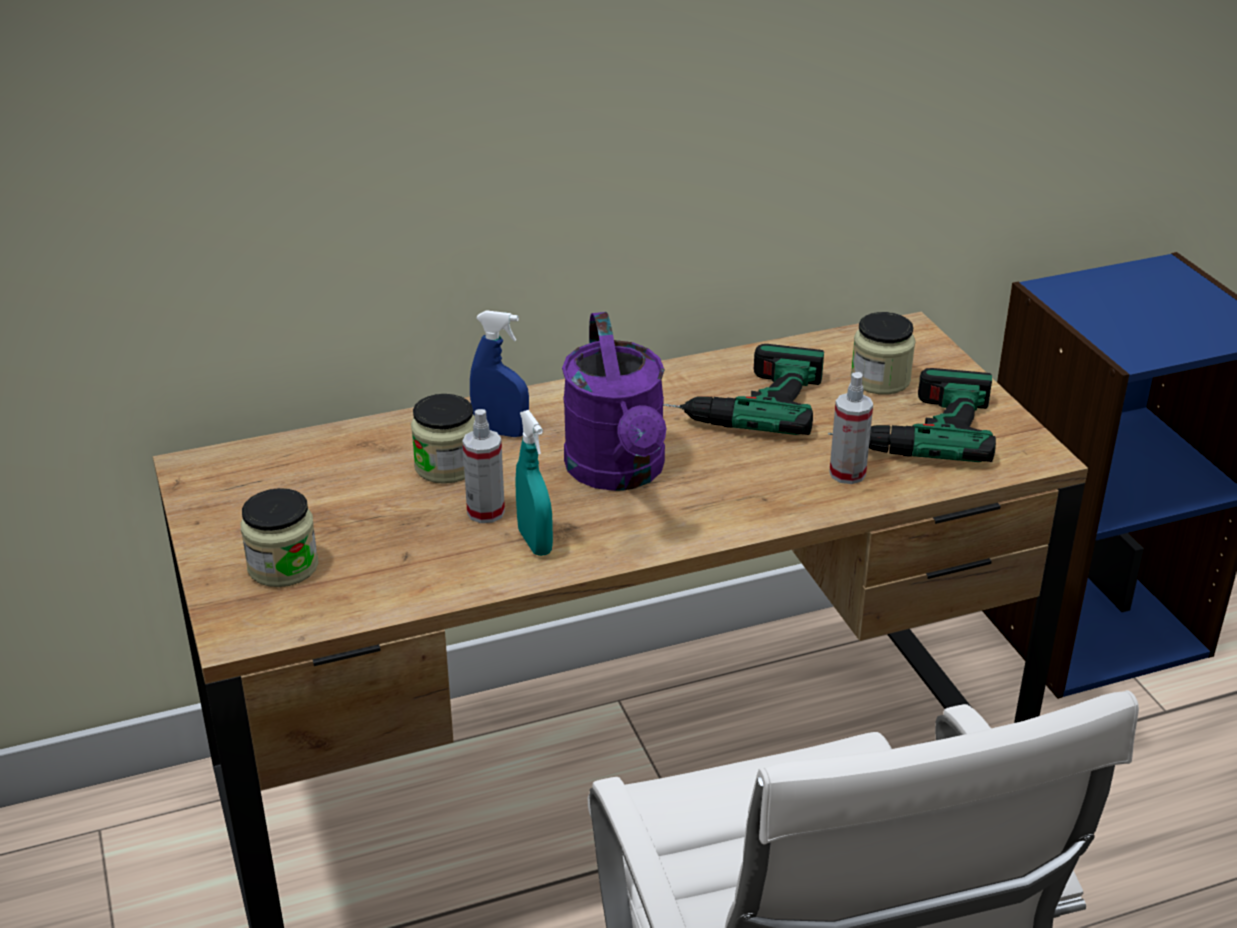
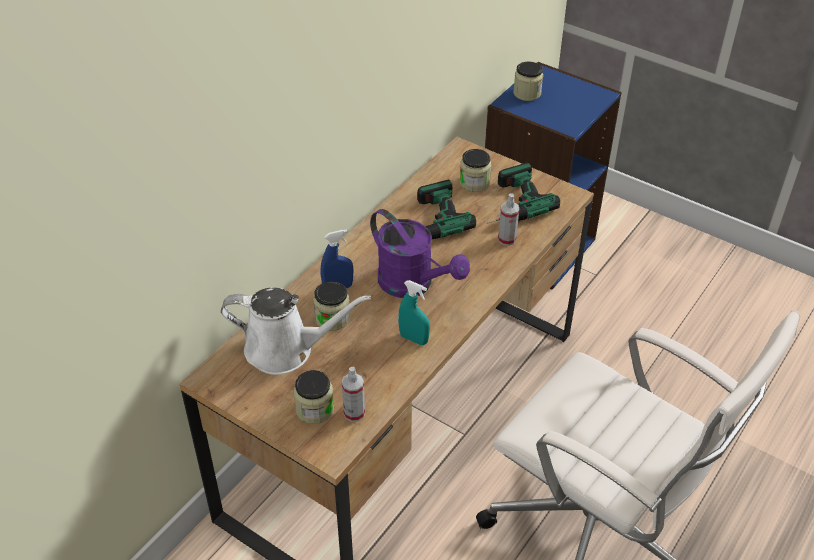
camera: 35 degrees left, 10 degrees up
(335, 477) = (286, 349): none -> white watering can
(486, 512) = (376, 334): spray bottle -> spray bottle (354, 413)
(1105, 287) = (527, 93): none -> jar

